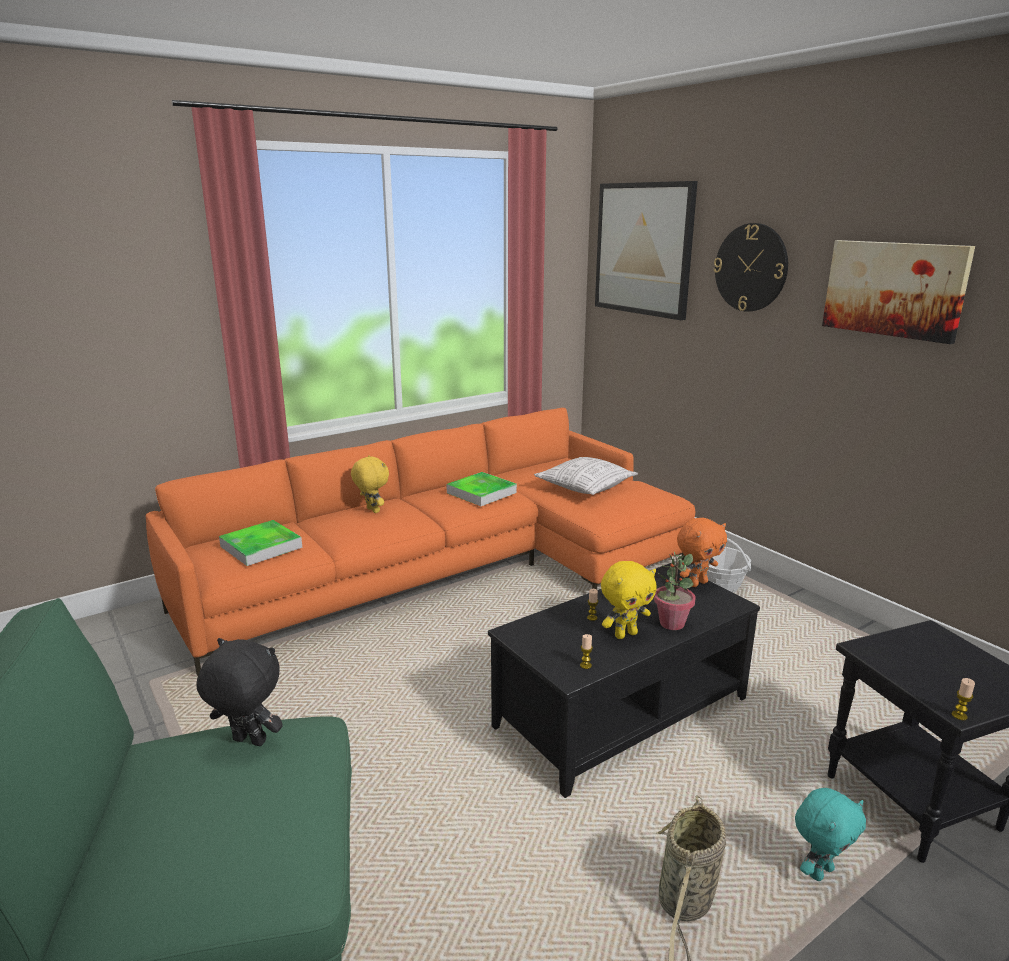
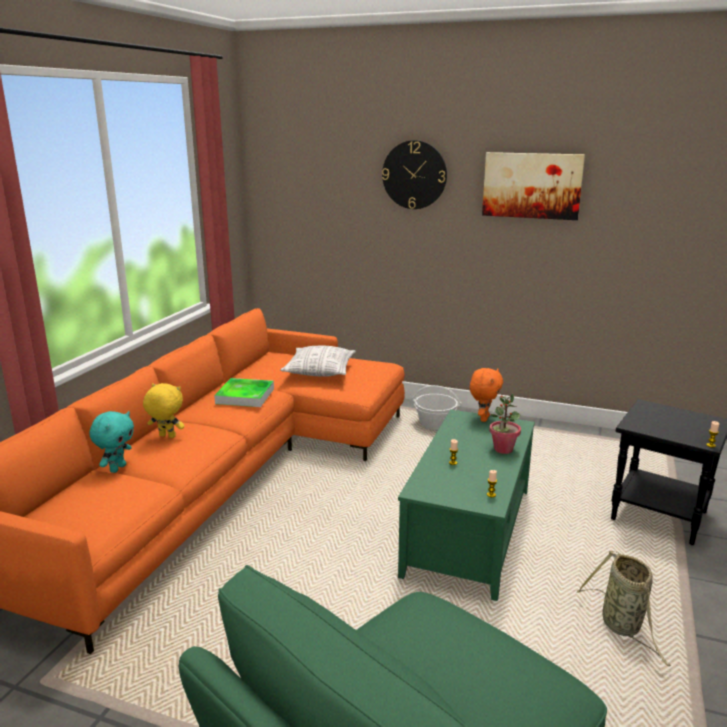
camera: 35 degrees left, 0 degrees up
(248, 742) = (407, 632): black plush toy -> none
(261, 547) = (103, 500): tray -> none
(620, 711) = (467, 531): black coffee table -> green coffee table
(625, 634) = (486, 466): yellow plush toy -> none
(643, 249) = (306, 163): picture -> none
(819, 871) = (659, 573): turquoise plush toy -> turquoise plush toy (117, 468)

